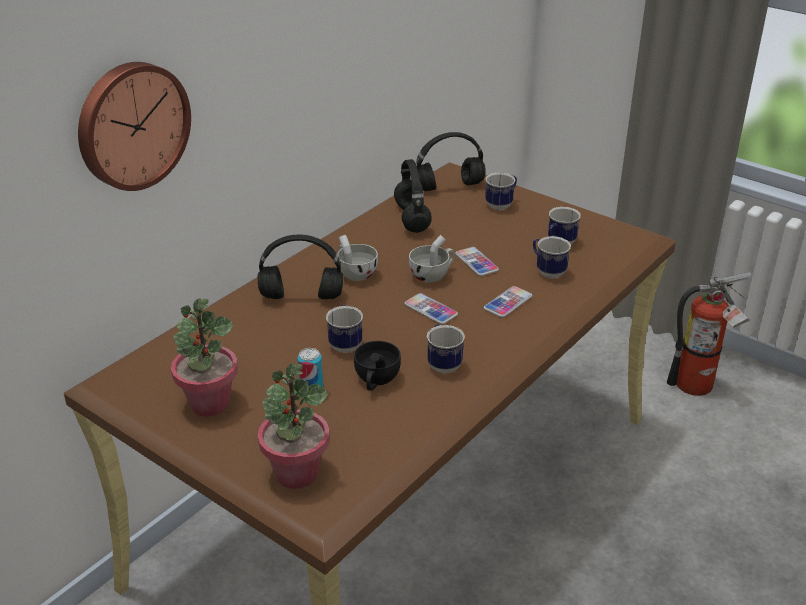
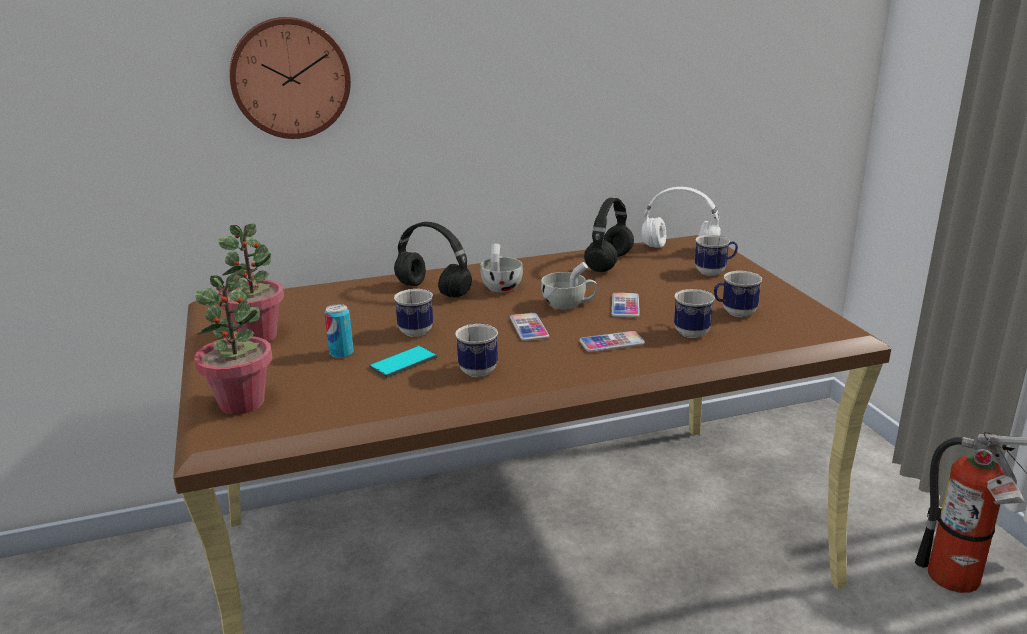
camera: 35 degrees right, 10 degrees down
(376, 380) = (403, 362): black cup -> phone
(450, 186) = (681, 249): black headphones -> white headphones

